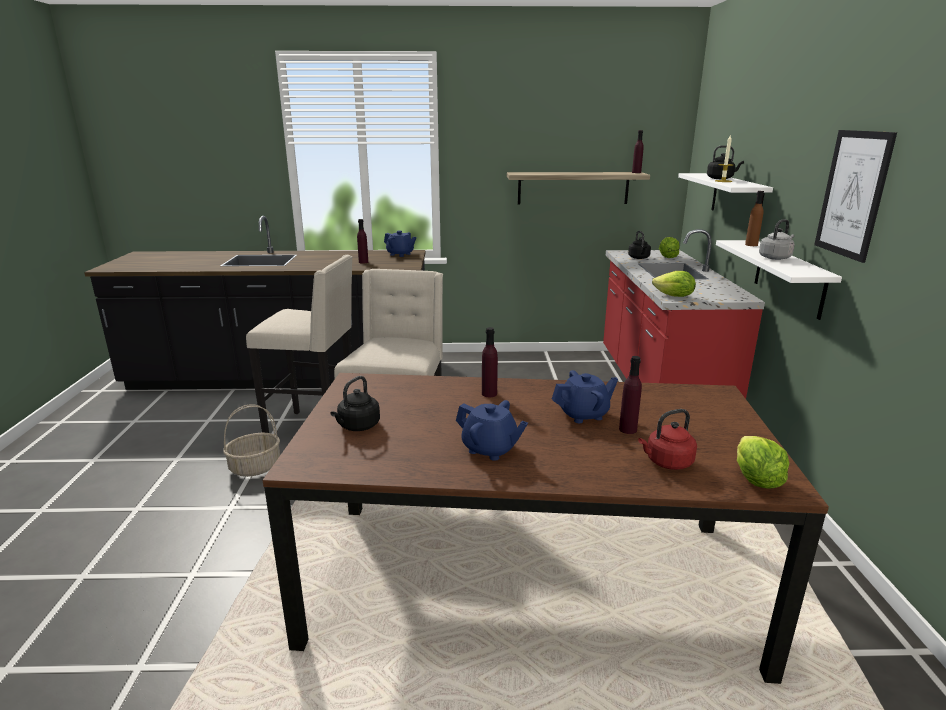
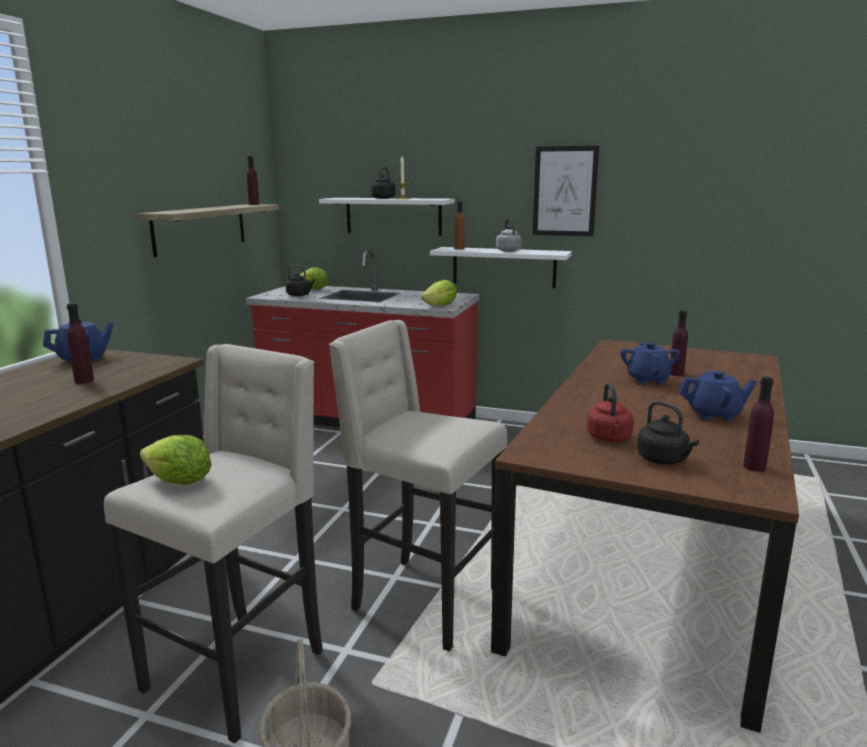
camera: 70 degrees left, 5 degrees down
(489, 394) = (593, 401): purple bottle -> purple bottle (754, 467)
(490, 449) = (714, 415): blue teapot -> blue teapot turned 45 degrees clockwise
(667, 462) = (729, 374): red kettle -> red kettle (609, 438)
(755, 480) = (750, 361): lettuce -> lettuce (179, 482)

